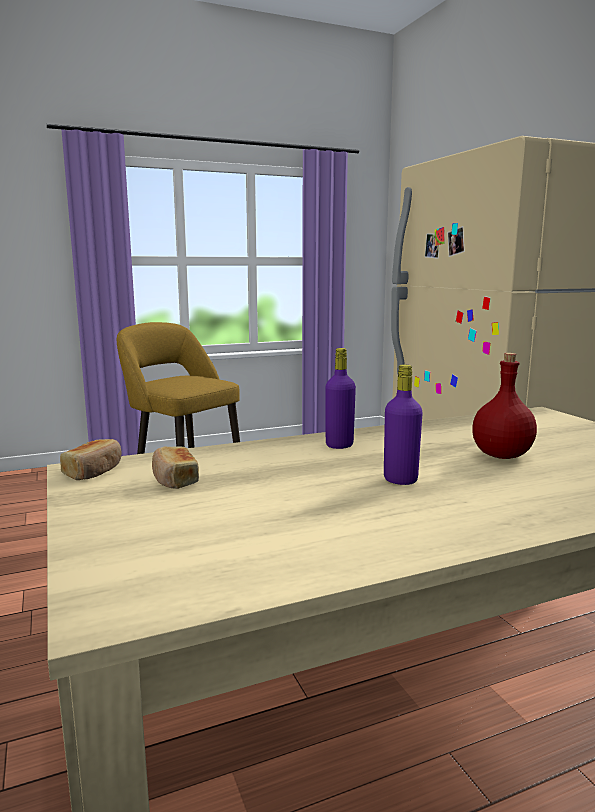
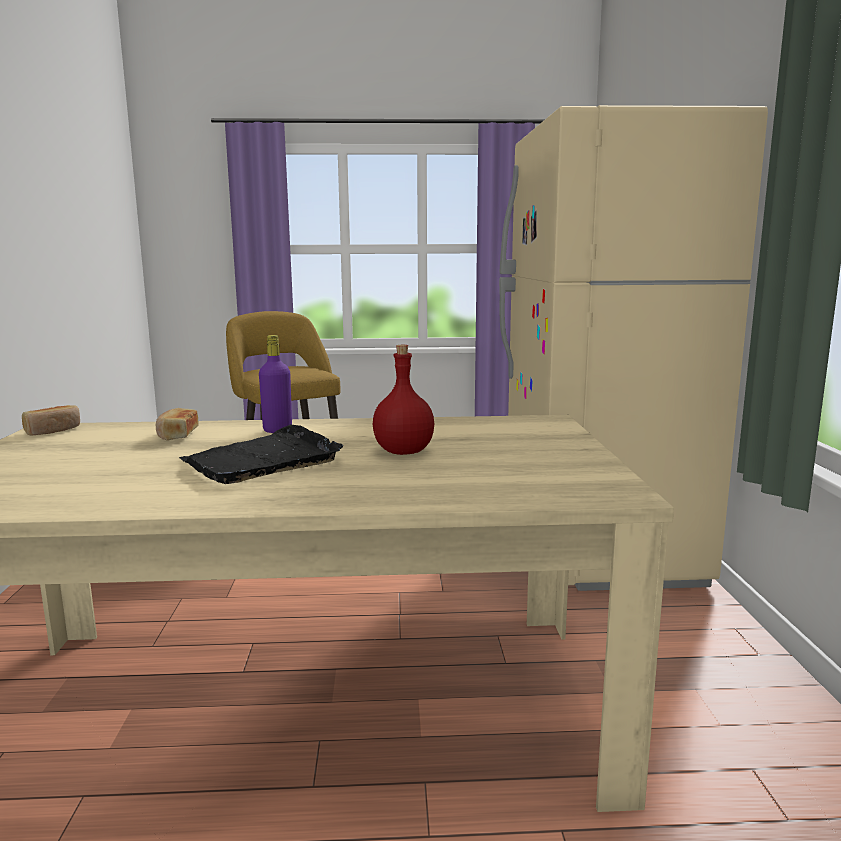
camera: 20 degrees right, 0 degrees up
(174, 480) = (93, 442): bread -> bread (177, 435)
(400, 480) = (263, 460): purple bottle -> black tray

